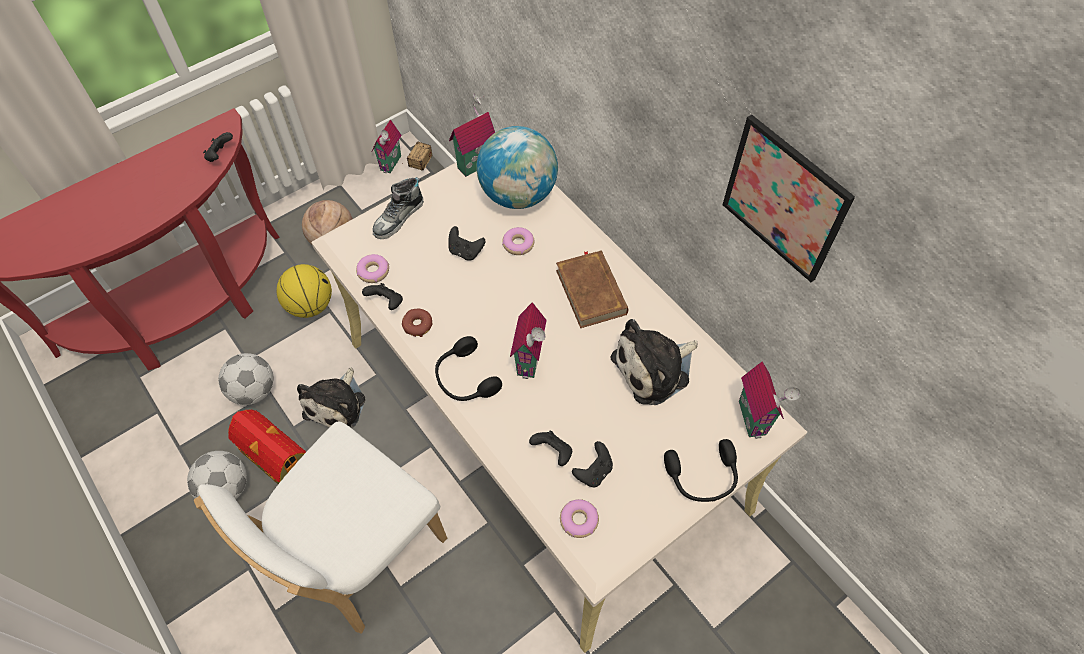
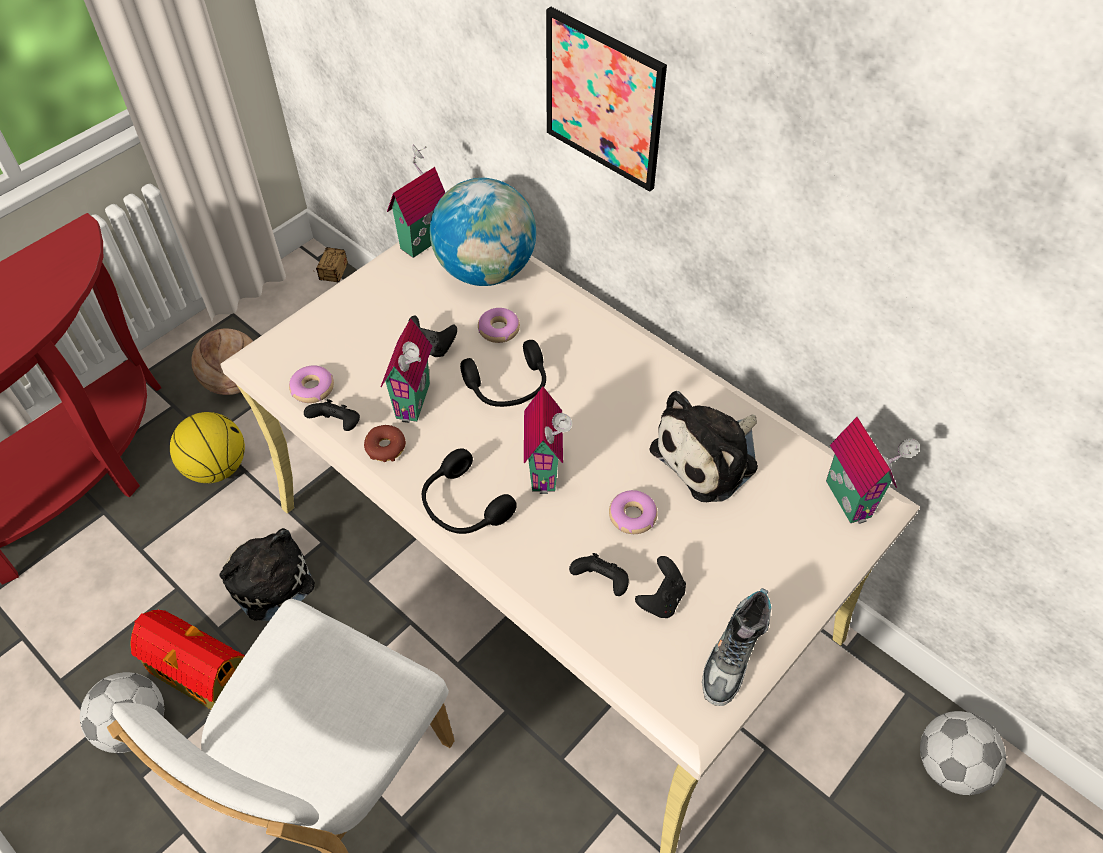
camera: 10 degrees left, 5 degrees down
(220, 155) = (77, 272): black game controller -> none
(254, 391) = (156, 589): football -> football (950, 765)
(337, 404) = (274, 588): plush toy -> plush toy turned 135 degrees clockwise
(392, 163) = (297, 279): toy house -> toy house (416, 402)
(399, 218) = (335, 318): shoe -> shoe (733, 657)
(579, 520) = (656, 666): donut -> donut (632, 516)
(591, 291) = (606, 374): brown book -> none
(702, 477) = (804, 583): black headphones -> black headphones (508, 387)
(784, 199) = (869, 187): picture -> picture (604, 100)

